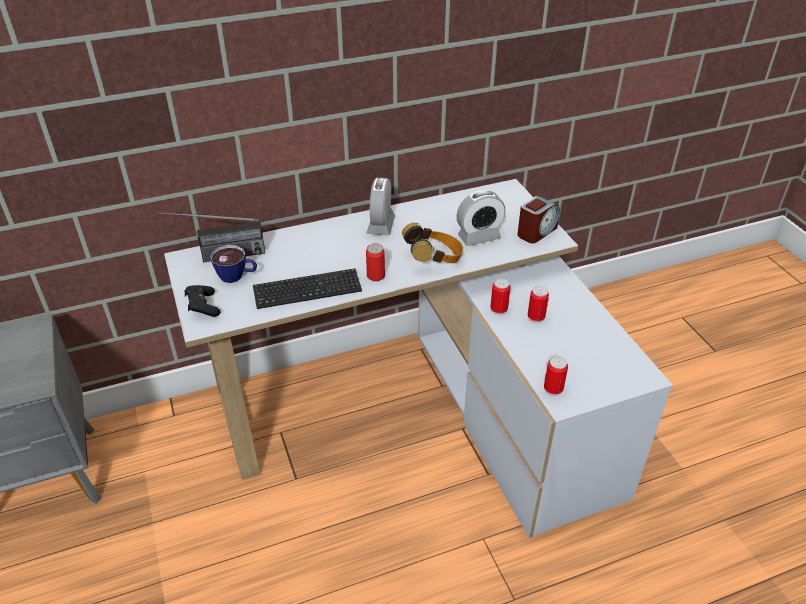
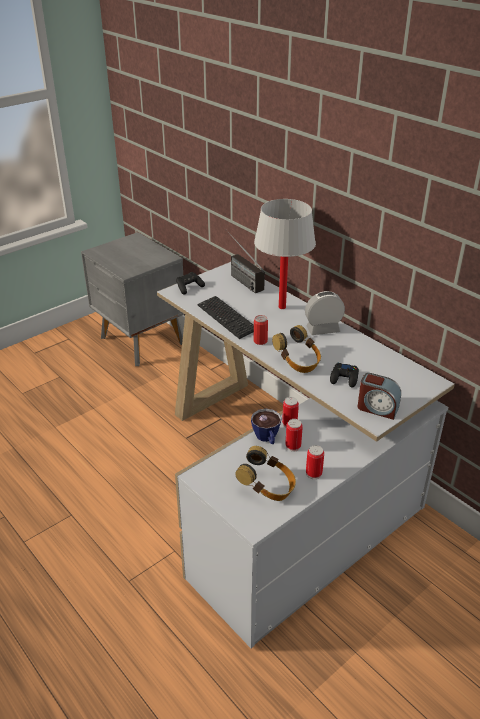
camera: 70 degrees right, 5 degrees down
(237, 276) = (225, 290): cup -> cup (267, 438)
(314, 241) = (282, 307): none -> white table lamp
(479, 237) = (344, 378): alarm clock -> black game controller
(553, 389) = (211, 468): can -> can (313, 473)
(594, 353) = (267, 488): none -> headphones

